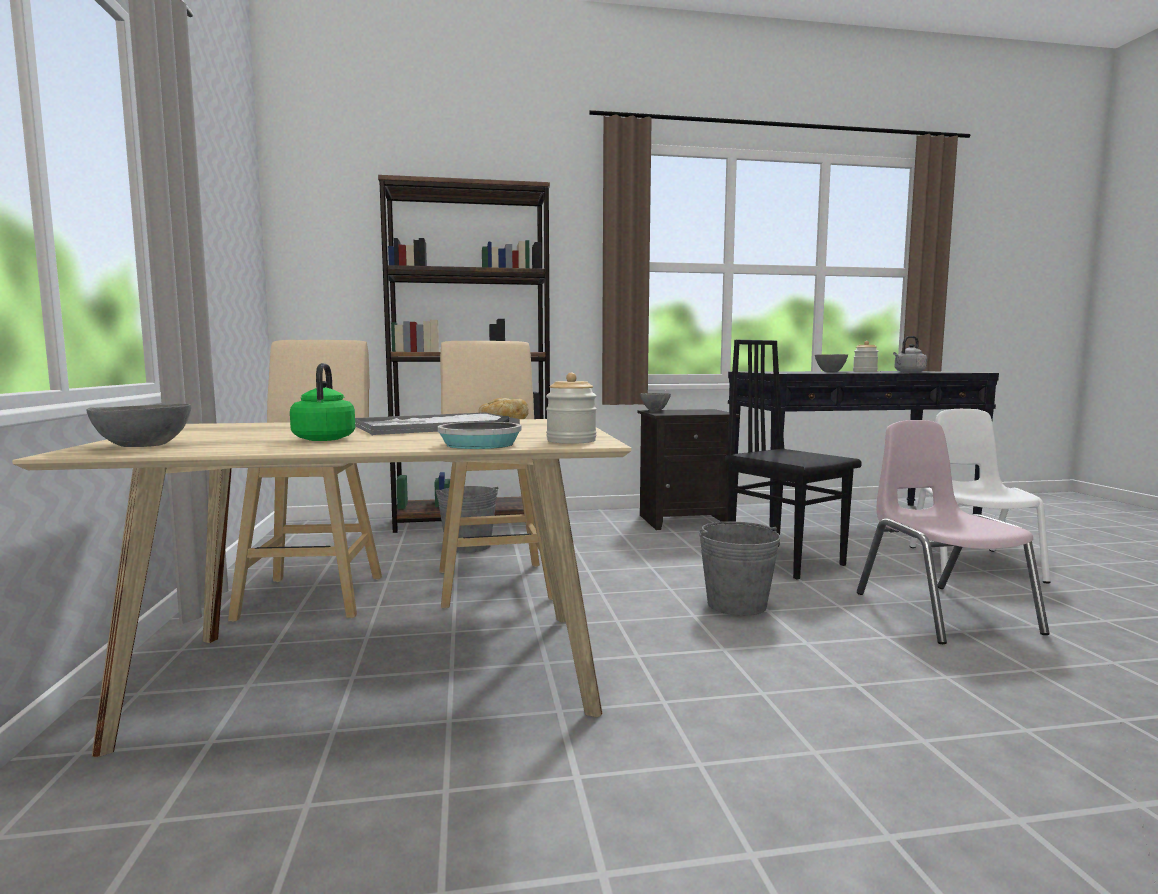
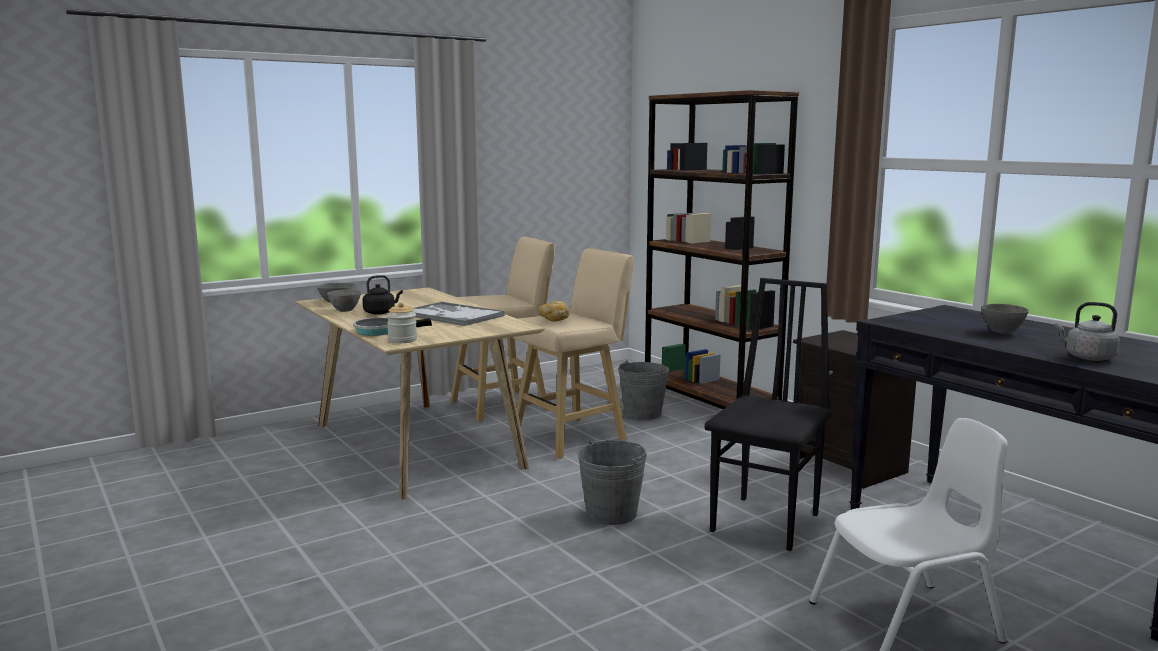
camera: 65 degrees right, 5 degrees up
(325, 438) = (381, 312): green kettle -> black kettle
(655, 410) = (848, 334): grey bowl -> grey bowl (345, 311)
(865, 371) = (1060, 342): jar -> none
(943, 612) = (686, 598): pink chair -> none

